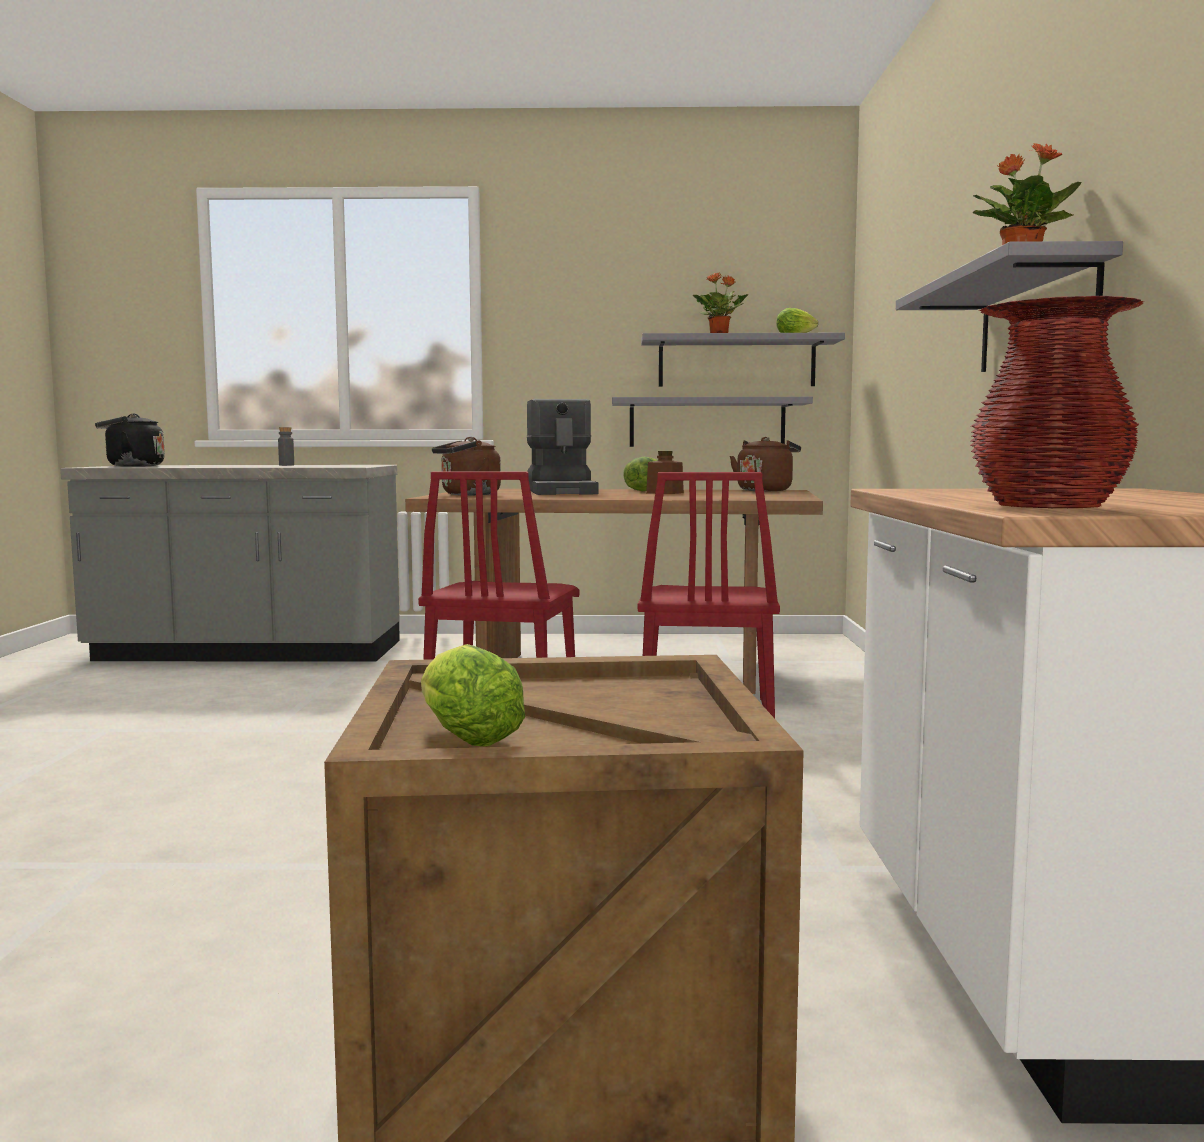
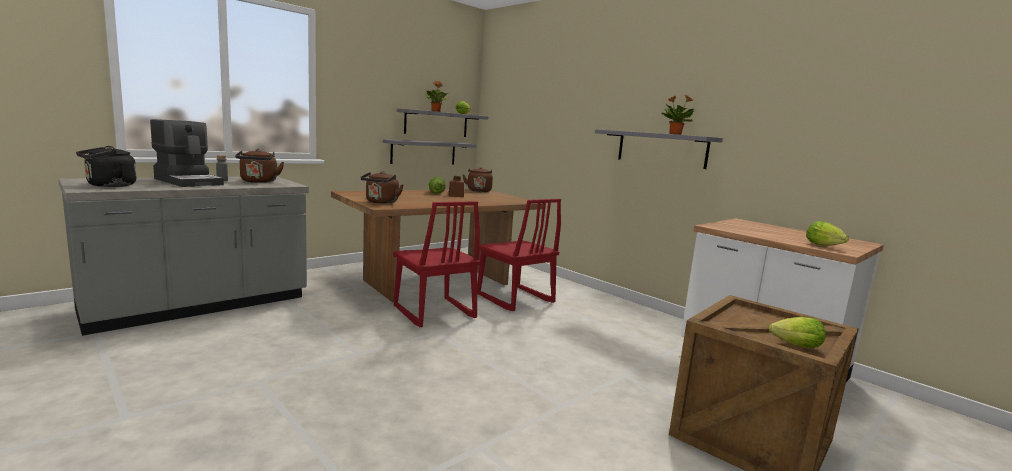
camera: 45 degrees left, 5 degrees up
(325, 465) = (258, 182): none -> brown kettle
(562, 492) = (406, 196): coffee machine -> coffee machine (189, 181)
(1048, 507) = (825, 246): red vase -> lettuce

